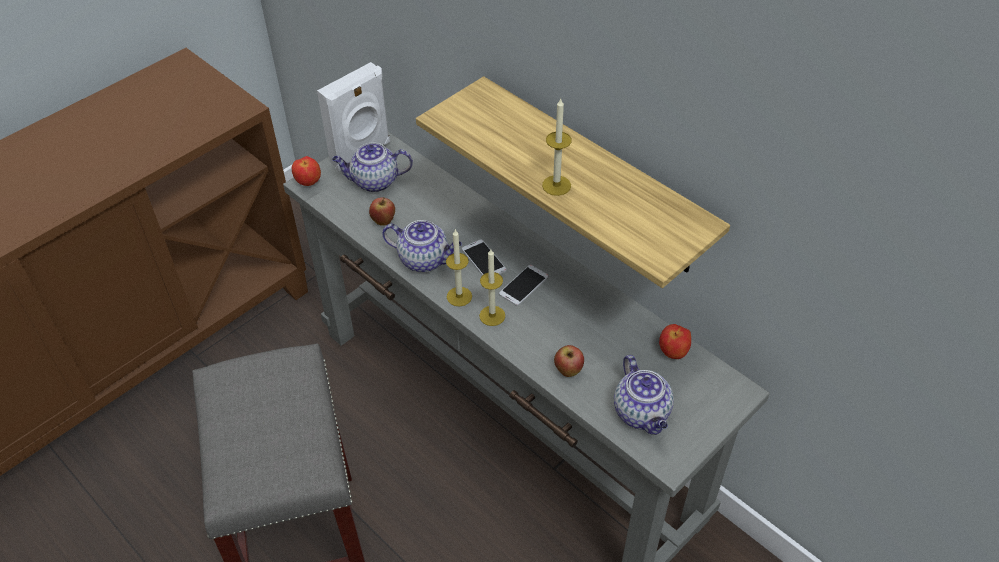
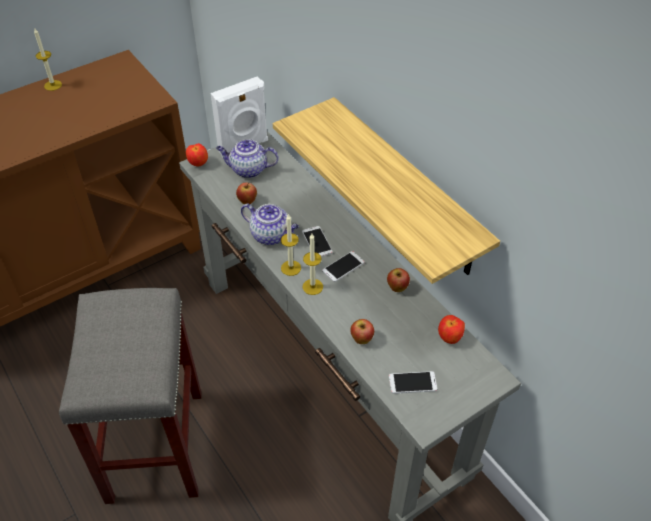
camera: 10 degrees right, 0 degrees up
(556, 185) = (367, 190): candle -> candle (53, 85)
(596, 302) = (397, 288): none -> apple
(642, 413) = (412, 382): teapot -> phone

